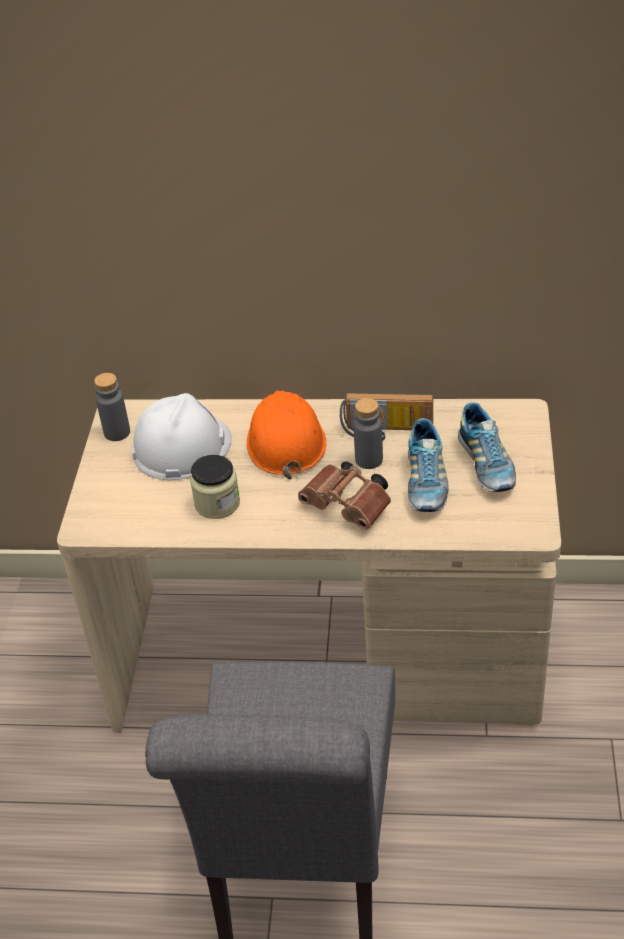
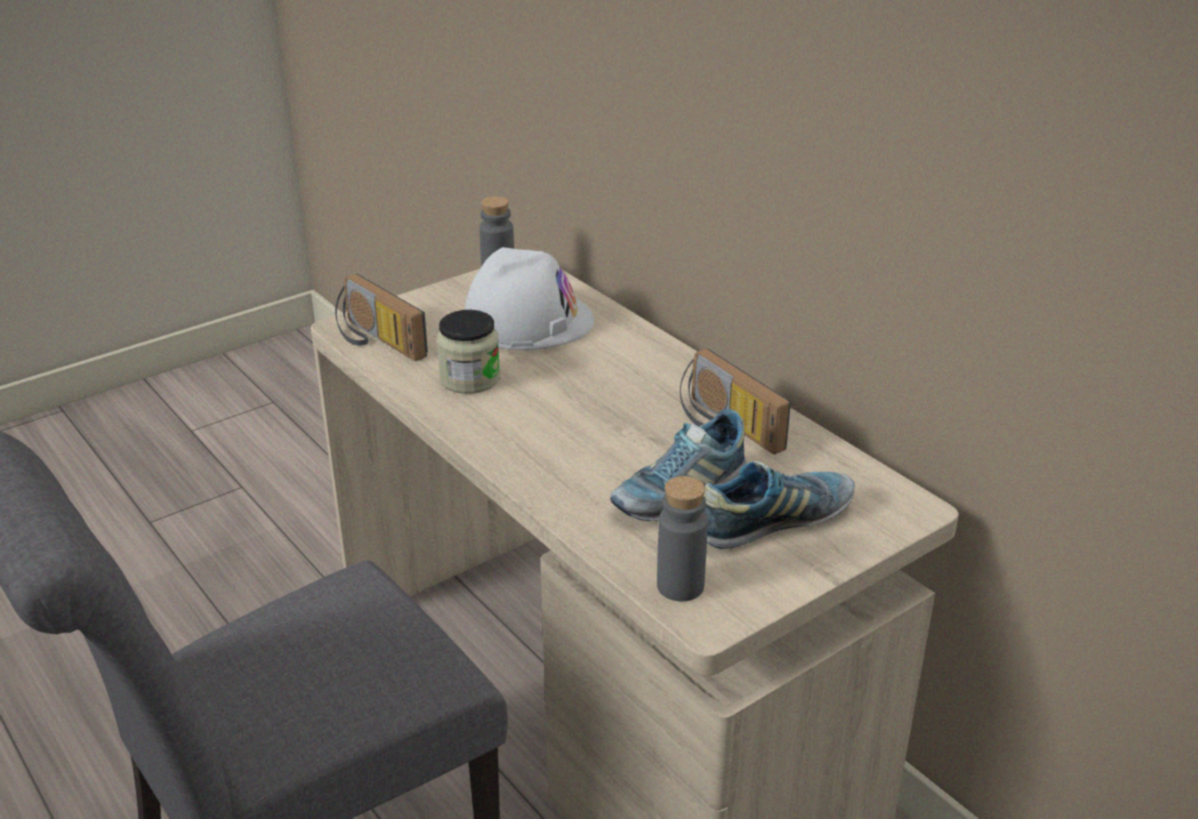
camera: 45 degrees right, 10 degrees down
(120, 523) = (375, 341): none -> radio
(285, 441) = (617, 372): orange hard hat -> none
(349, 507) = (570, 460): brown binoculars -> none
(369, 460) = (663, 436): grey bottle -> grey bottle (680, 586)
(486, 464) = (774, 522): shoe -> shoe turned 150 degrees counterclockwise

